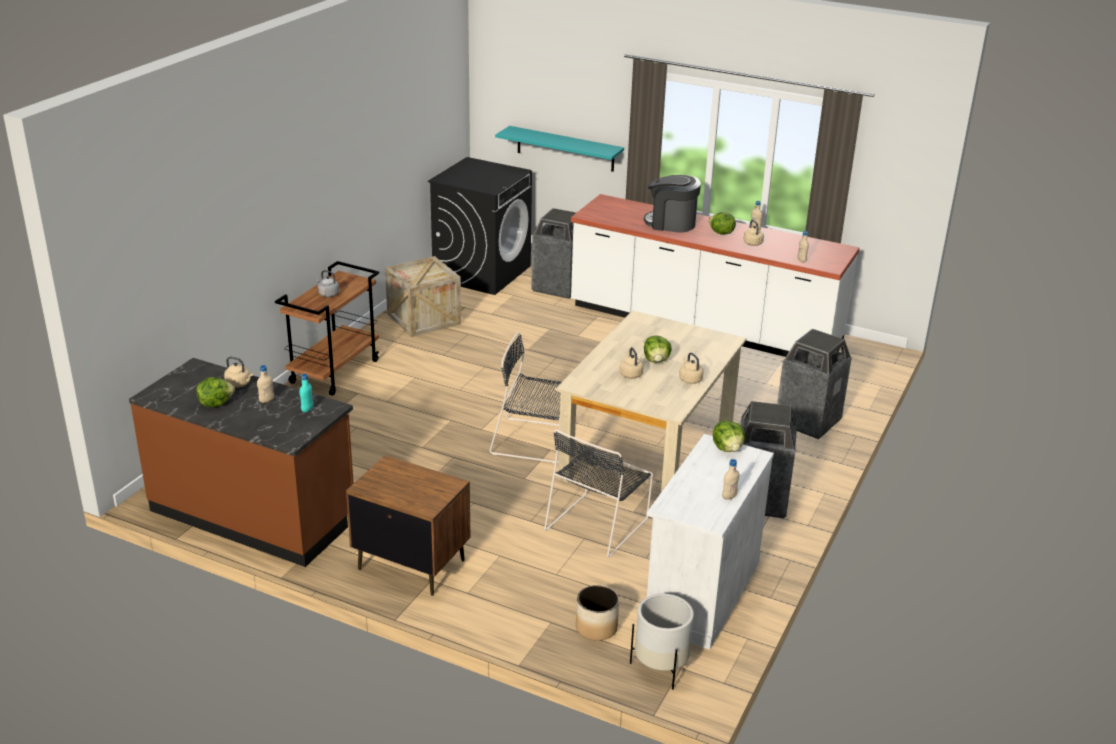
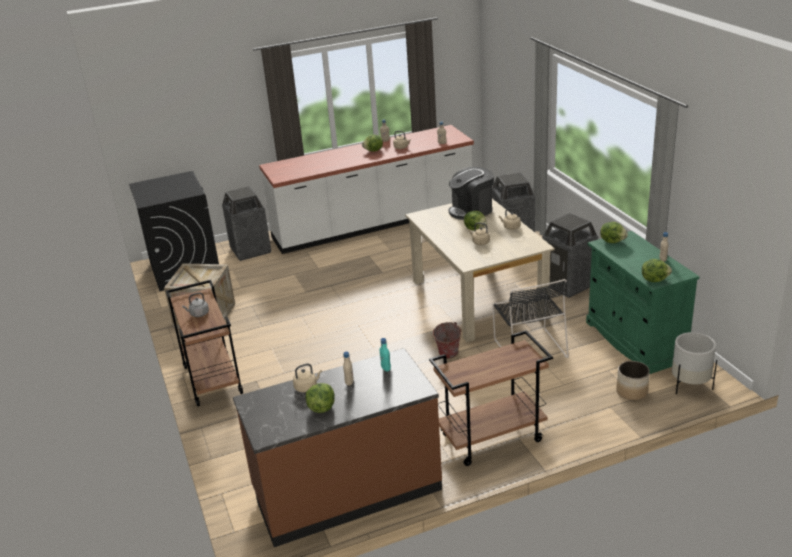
camera: 45 degrees left, 0 degrees up
(411, 564) = (491, 439): brown nightstand -> brown cart
(519, 478) = (447, 356): none -> bucket
(535, 440) = (414, 332): black chair -> none
(565, 149) = (212, 143): turquoise shelf -> none
(671, 223) = (337, 159): coffee machine -> coffee machine (471, 210)
(672, 506) = (654, 279): none -> lettuce
(701, 593) = (634, 341): white cabinet -> green cabinet

